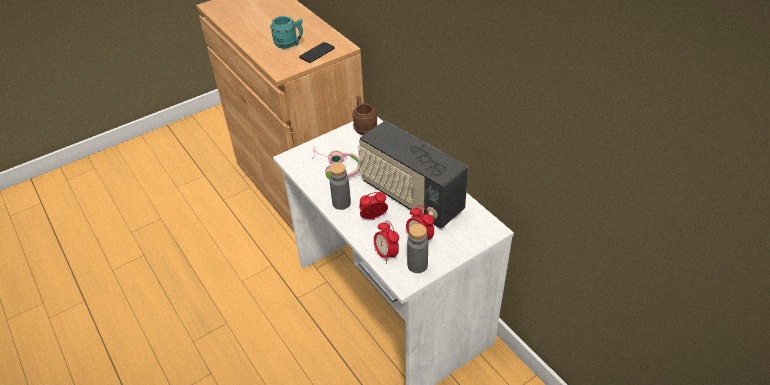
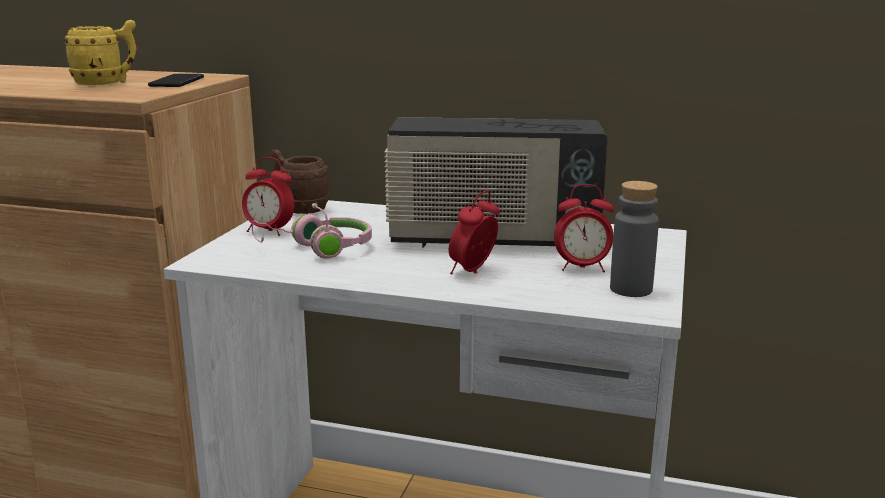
camera: 40 degrees left, 25 degrees down
(290, 44) = (107, 83): turquoise mug -> yellow mug
(341, 203) = (389, 274): grey bottle -> none
(386, 254) = (564, 295): alarm clock -> alarm clock (269, 231)

